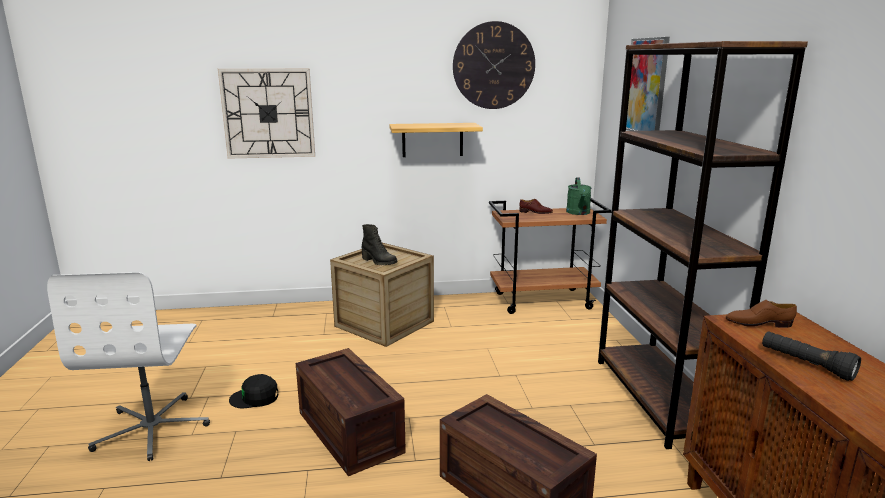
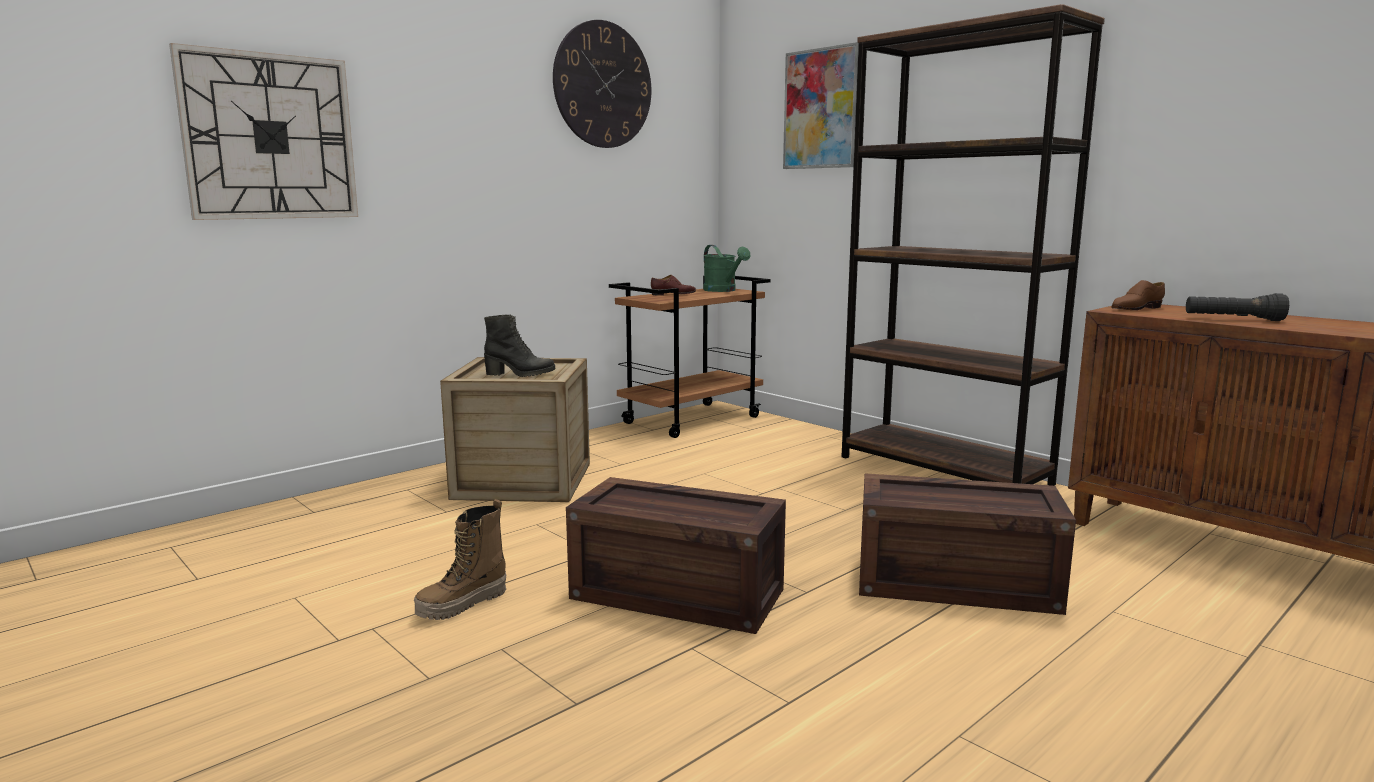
camera: 35 degrees left, 5 degrees down
(153, 428) = (335, 696): white office chair -> none
(255, 397) = (462, 605): black cap -> boot
(432, 140) = (531, 192): shelf -> none

